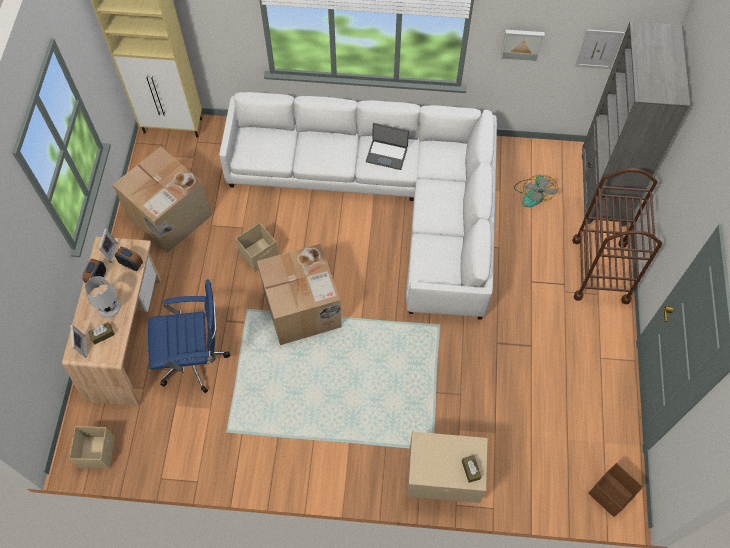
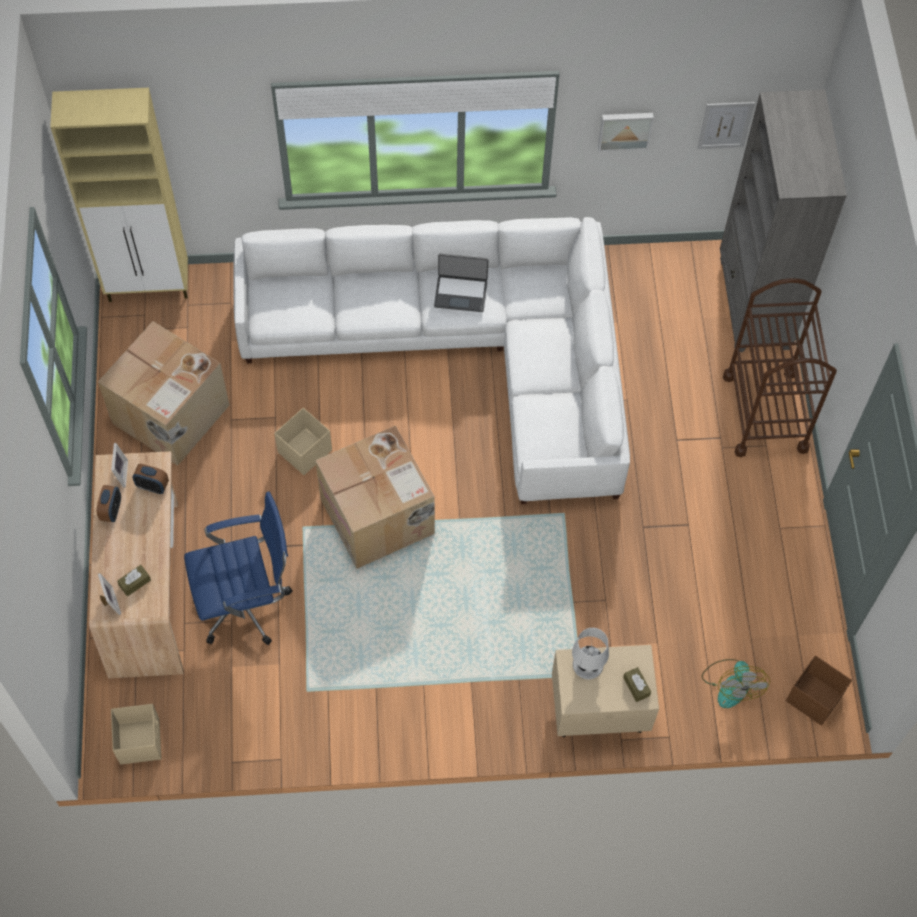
camera: 10 degrees left, 0 degrees up
(108, 307) = (134, 546): white table lamp -> white table lamp (587, 665)
(533, 193) = (662, 320): fan -> fan (731, 684)

